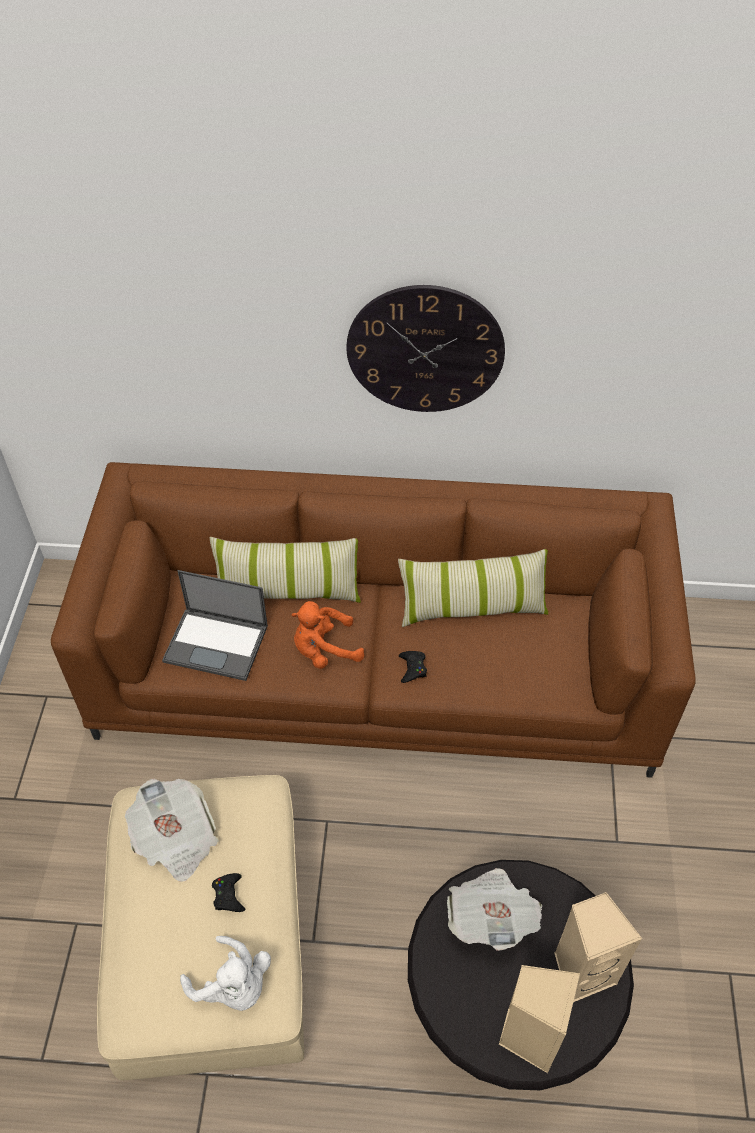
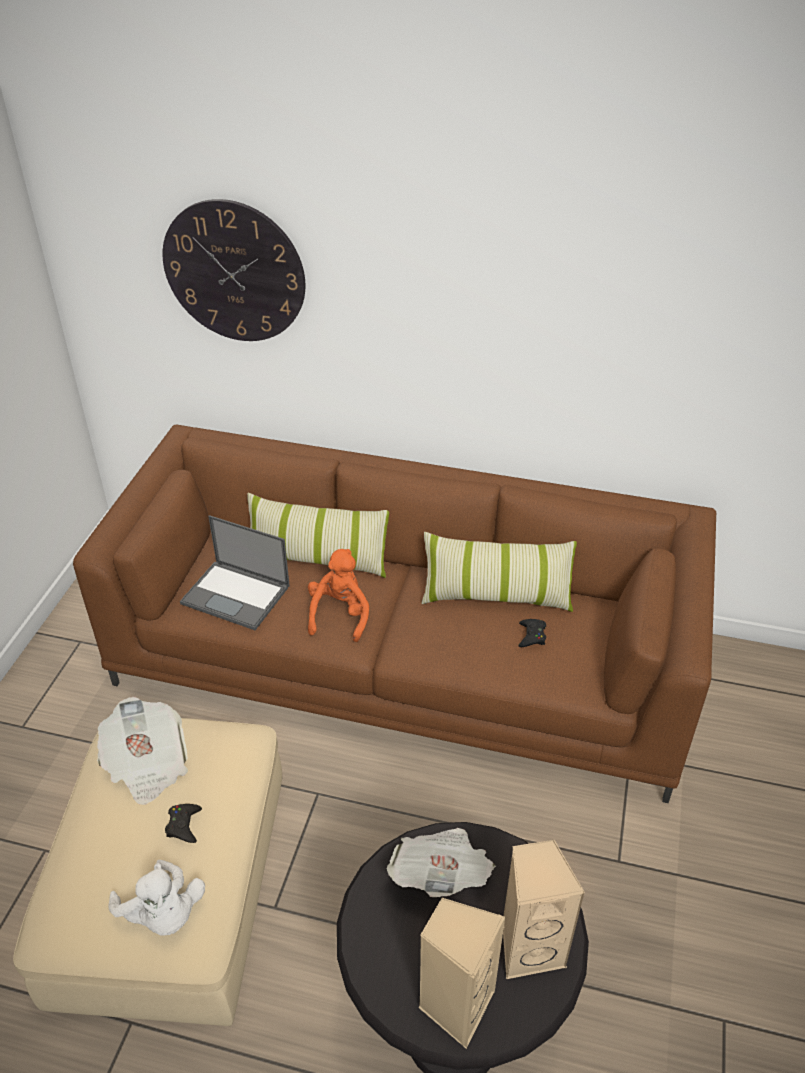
camera: 10 degrees right, 10 degrees down
(324, 650) = (339, 615): orange plush toy -> orange plush toy turned 105 degrees clockwise
(412, 668) = (423, 641): black game controller -> black game controller (532, 636)
(425, 350) = (471, 325): wall clock -> wall clock (234, 272)

